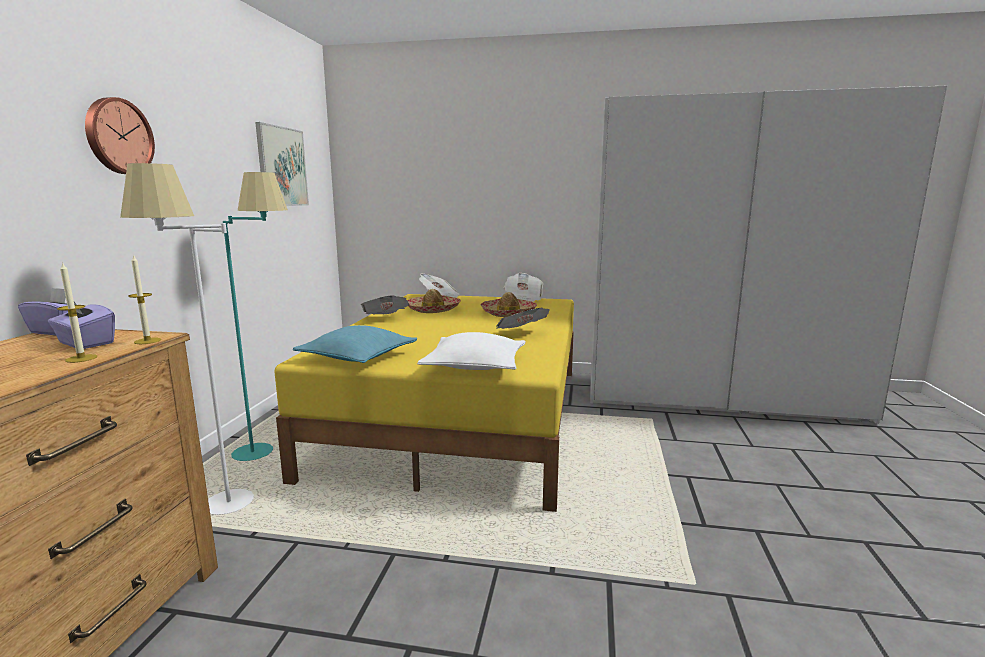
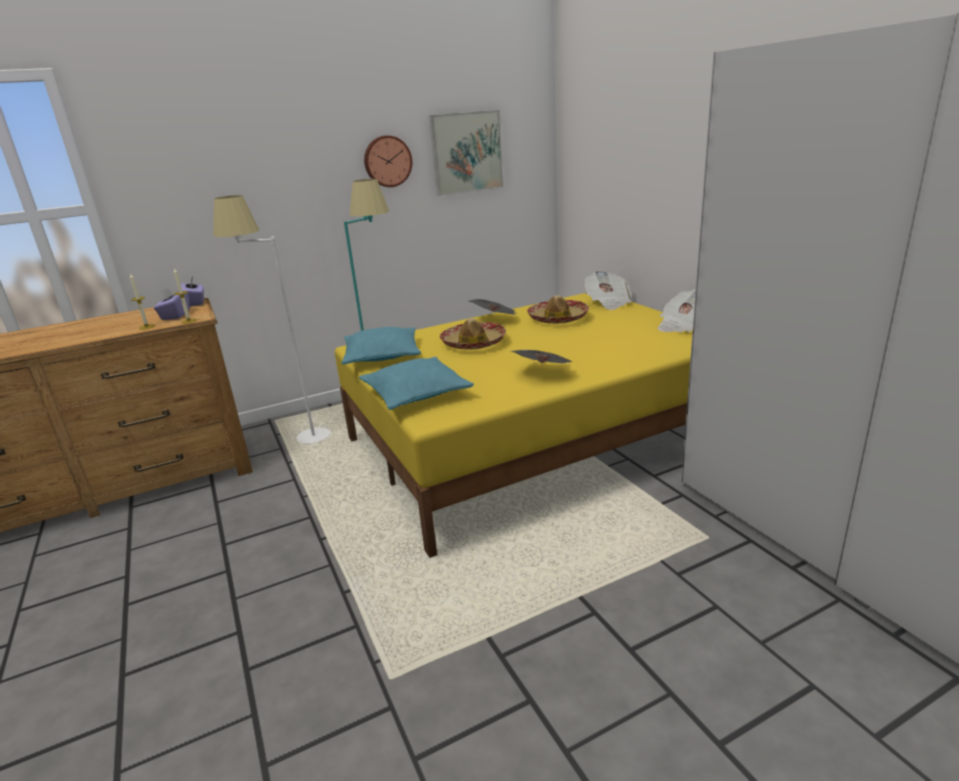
camera: 55 degrees right, 10 degrees up
(118, 136) = (275, 160): wall clock -> wall clock (387, 161)
(475, 365) = (416, 394): white pillow -> turquoise pillow
(508, 313) = (607, 343): hat -> hat (473, 343)

